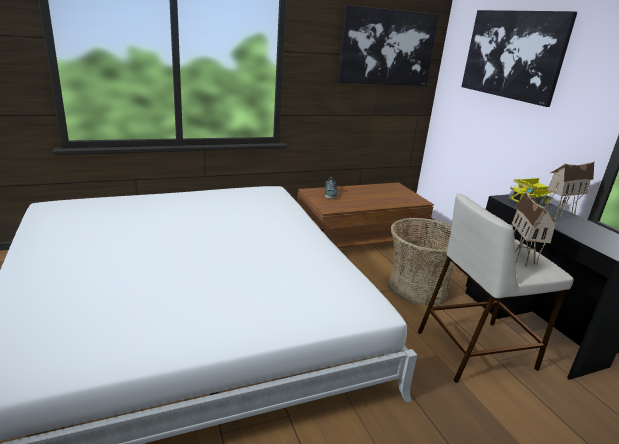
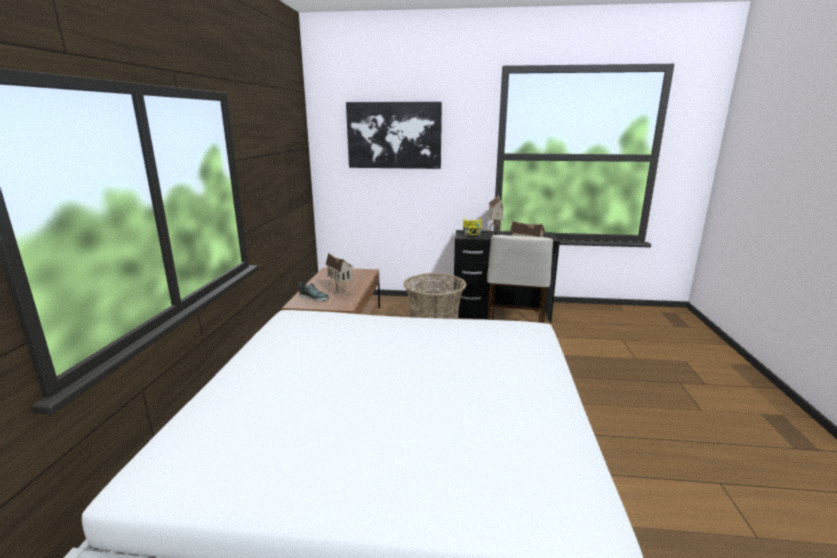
camera: 60 degrees left, 5 degrees down
(350, 202) = (340, 294): none -> toy house
(387, 47) = (286, 142): picture -> none

